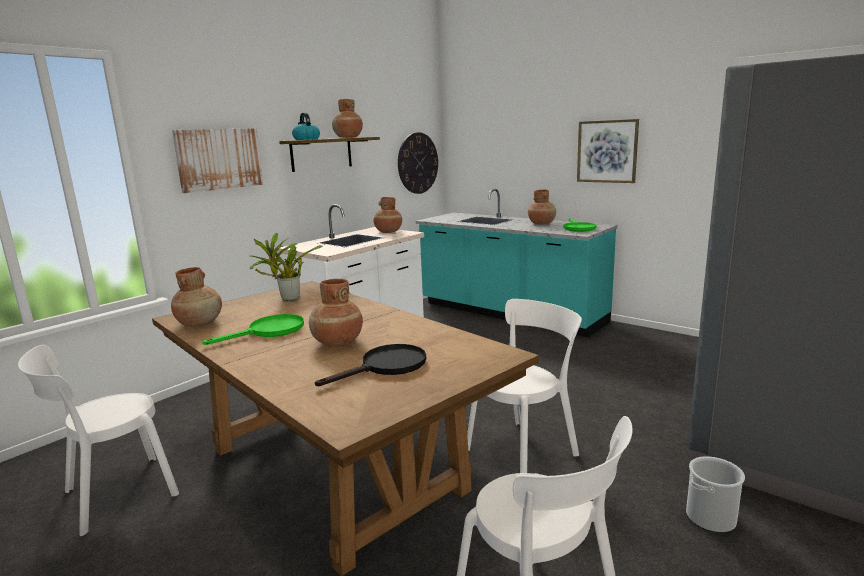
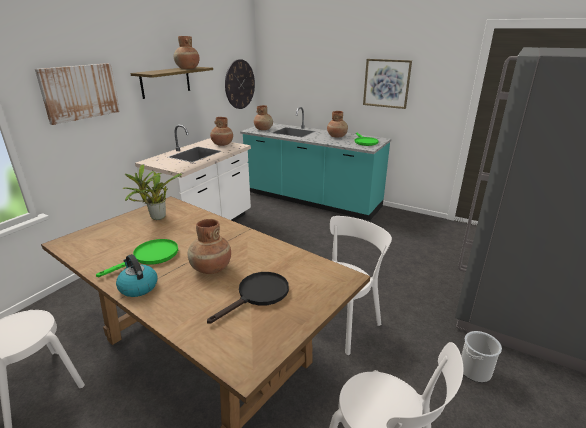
camera: 10 degrees left, 10 degrees up
(200, 323) = (87, 249): brown vase -> brown vase (263, 129)
(306, 139) = (153, 72): kettle -> kettle (138, 287)

